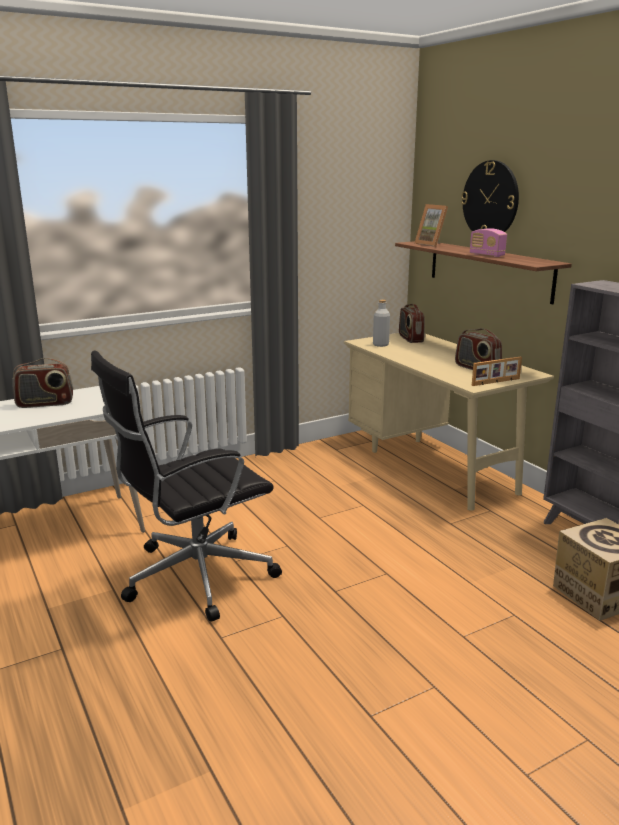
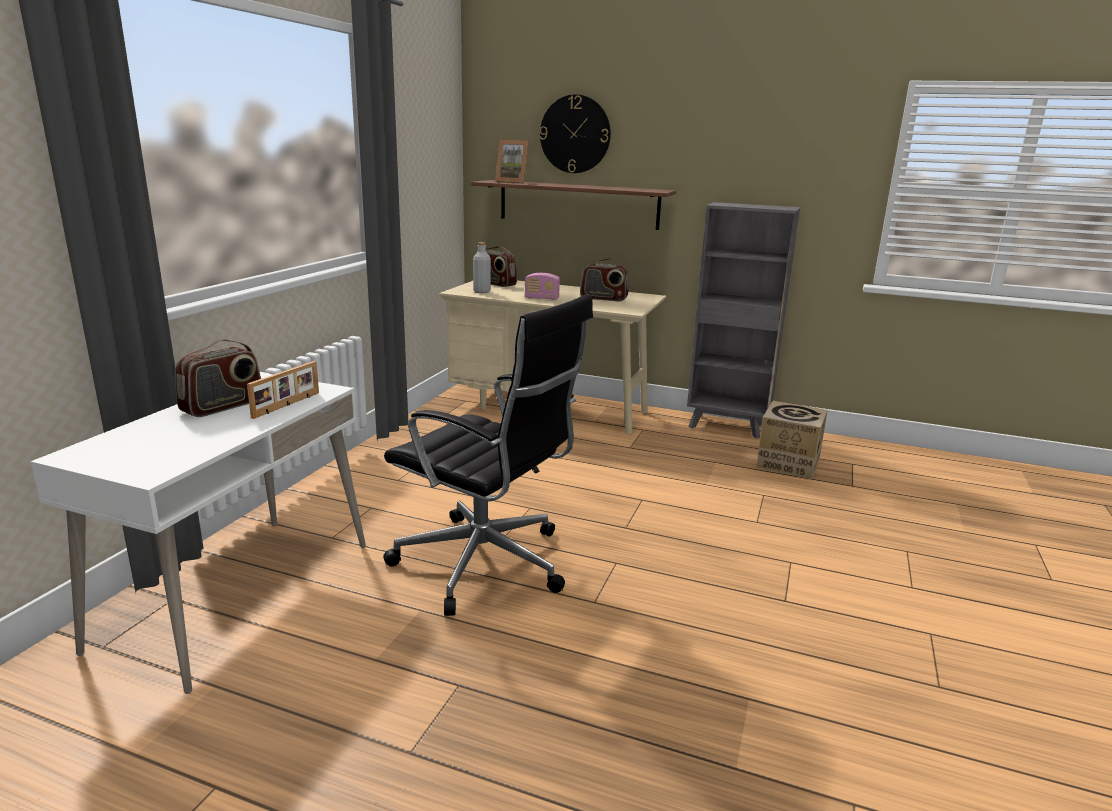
camera: 40 degrees left, 0 degrees up
(194, 576) = (486, 565): black office chair -> black office chair turned 75 degrees counterclockwise
(486, 255) = (595, 187): radio -> radio (542, 298)
(496, 382) = (640, 306): picture frame -> picture frame (287, 405)

